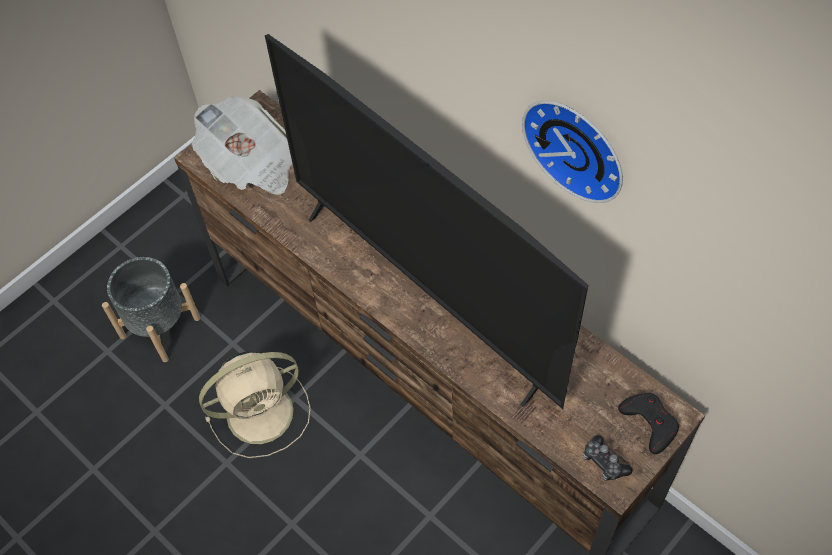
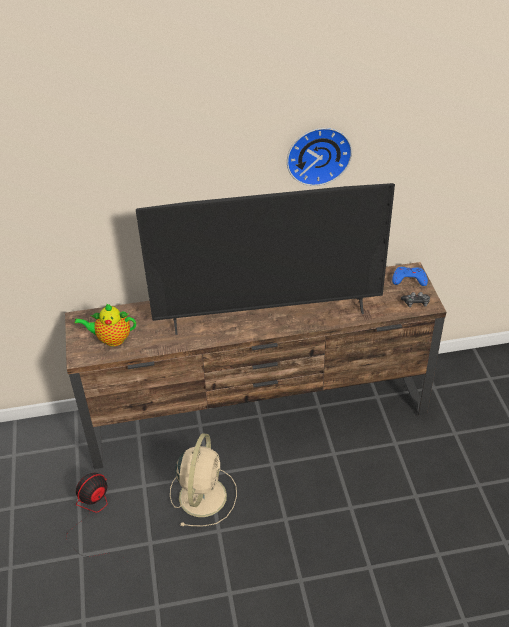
camera: 55 degrees left, 15 degrees down
(159, 327) = (93, 517): grey planter -> fan
(251, 164) = (111, 339): newspaper -> teapot
(649, 423) = (409, 279): black game controller -> blue game controller

